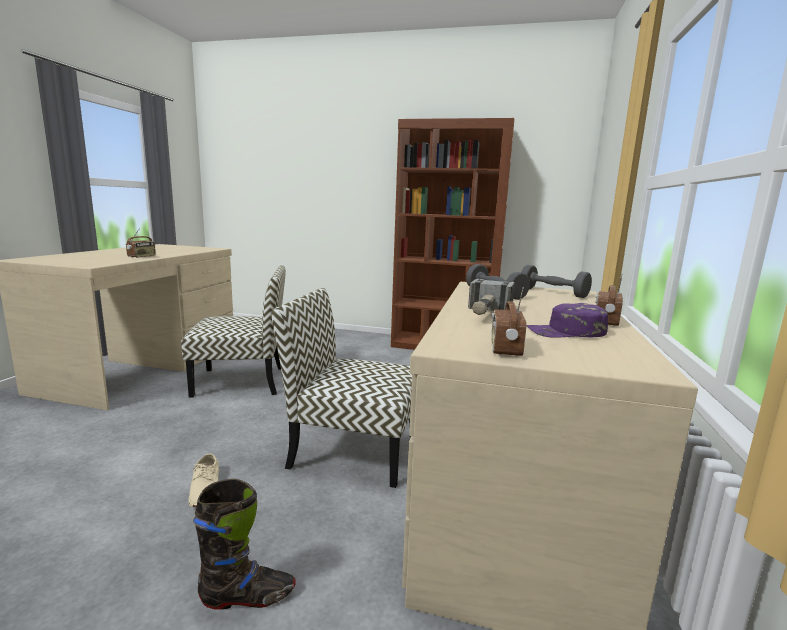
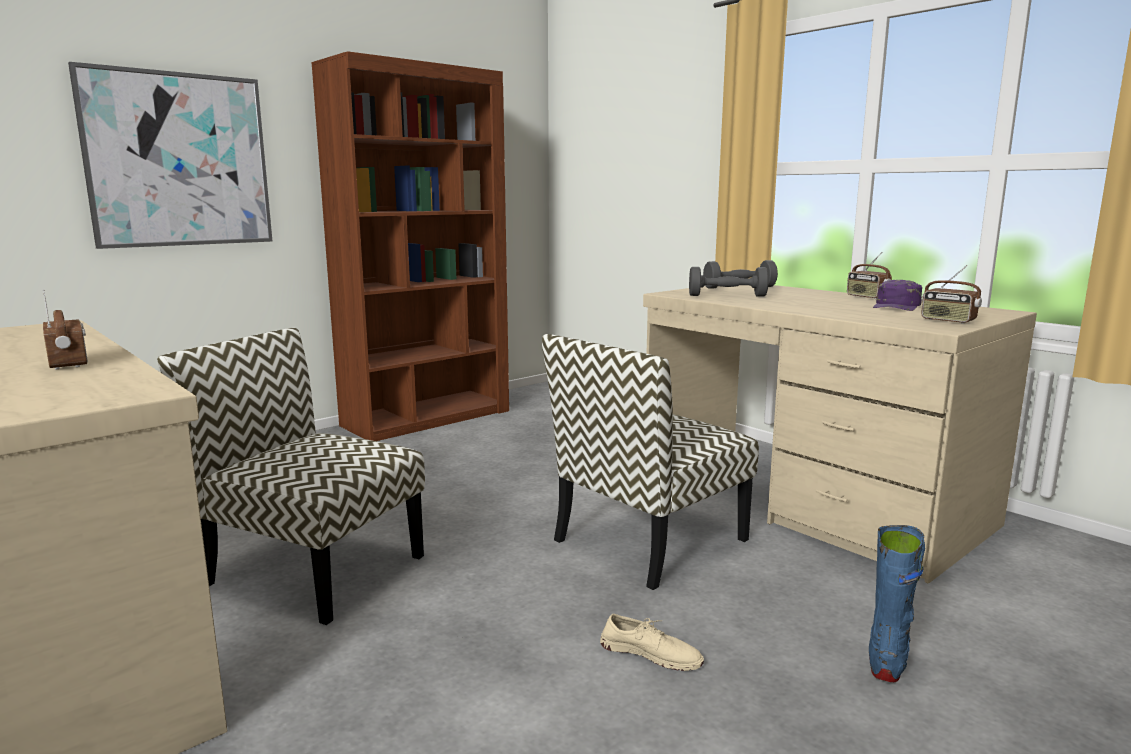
camera: 55 degrees left, 0 degrees up
(242, 381) = (313, 569): chair -> chair turned 90 degrees counterclockwise
(248, 597) = (887, 657): black boot -> blue boot
(337, 184) = (178, 160): none -> picture
(486, 313) = (819, 308): hammer -> none

